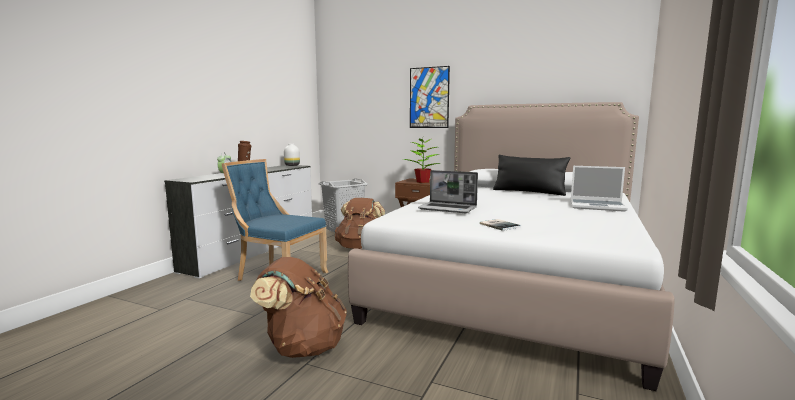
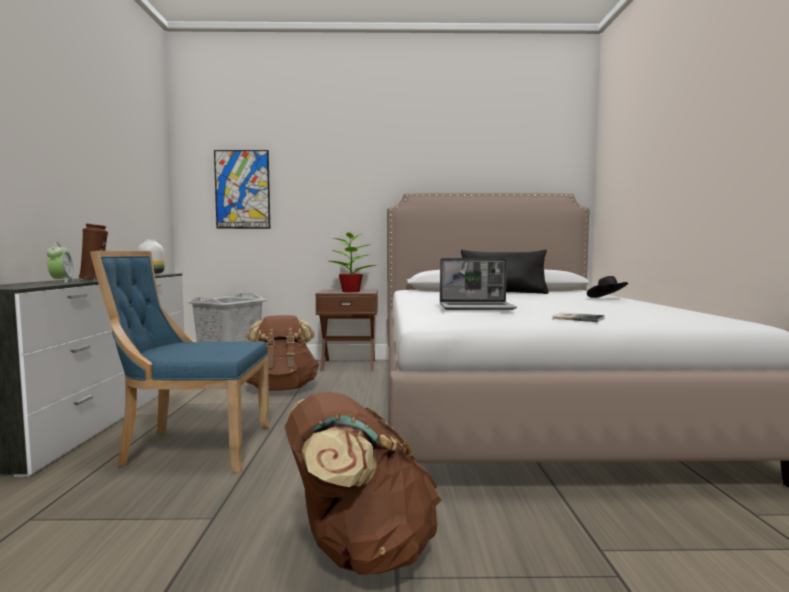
camera: 25 degrees left, 5 degrees down
(429, 97) = (348, 182): picture -> picture (242, 189)
(597, 206) = (607, 299): laptop -> black hat

